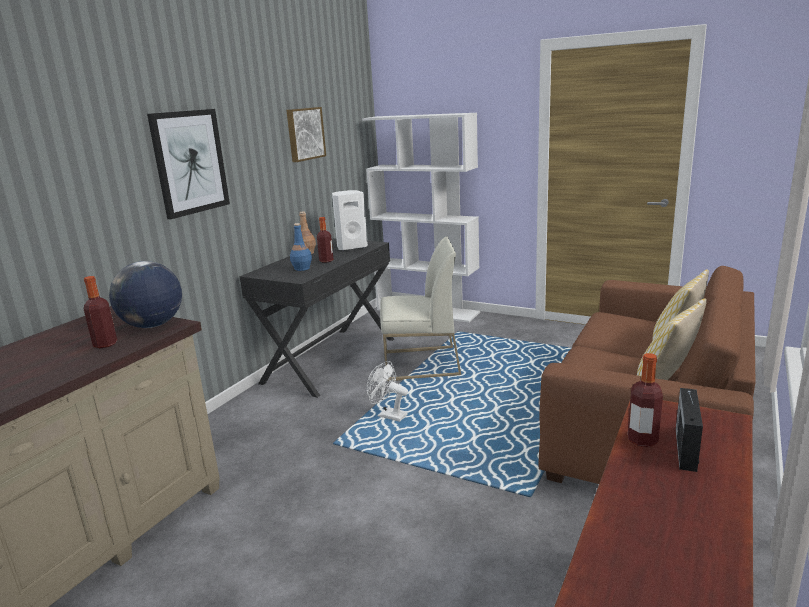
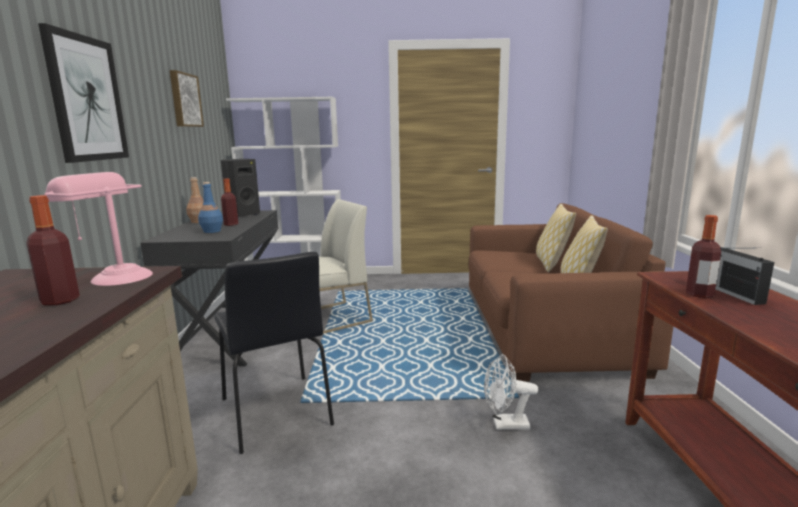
camera: 30 degrees left, 5 degrees down
(152, 325) = (112, 276): globe -> pink table lamp
(309, 449) = (277, 413): none -> black chair
(351, 247) = (242, 215): white speaker -> black speaker
(388, 415) = (335, 365): white fan -> white fan (505, 424)

